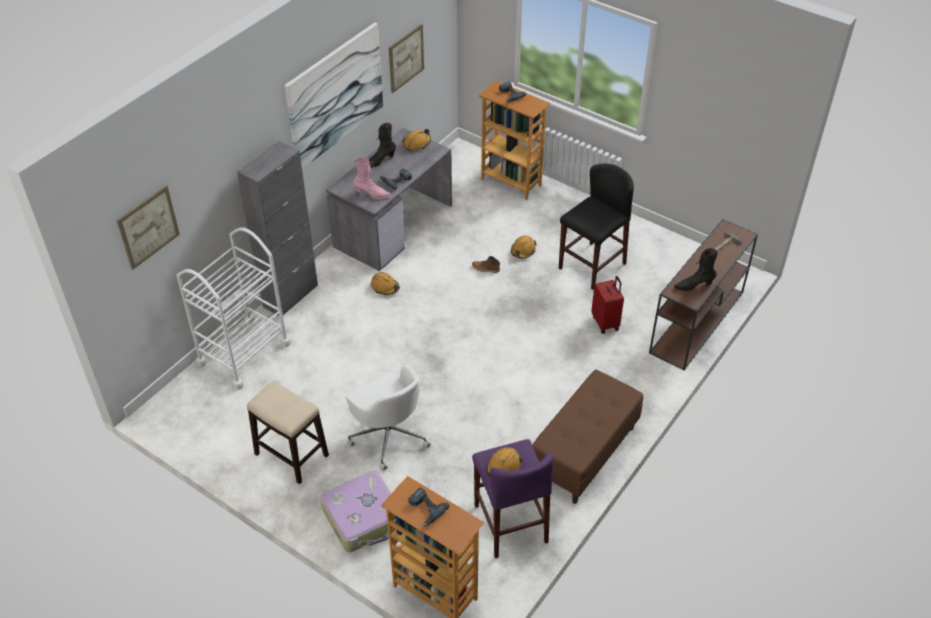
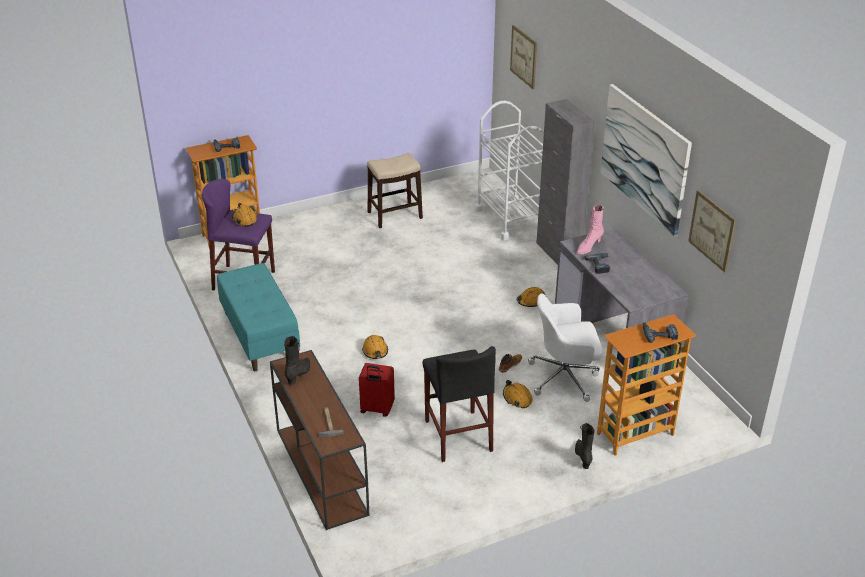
camera: 120 degrees right, 10 degrees down
(363, 518) = (314, 227): suitcase -> none
(380, 161) = (637, 265): black boot -> black boot (583, 457)
(389, 434) = (372, 256): white office chair -> white office chair (565, 377)
(417, 143) = (653, 294): orange hard hat -> orange hard hat (375, 351)
(584, 454) = (259, 335): brown bench -> turquoise bench

